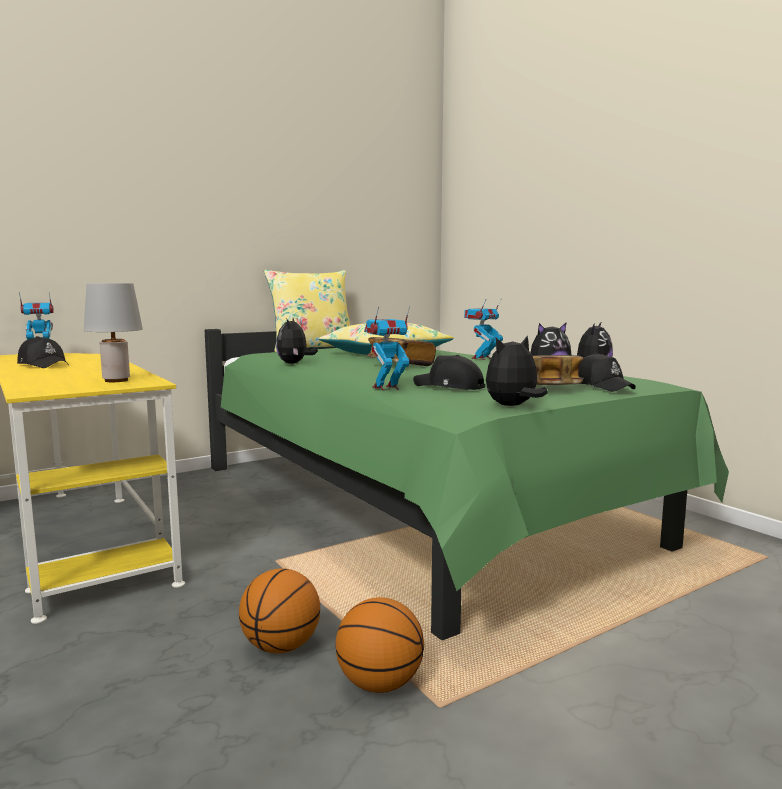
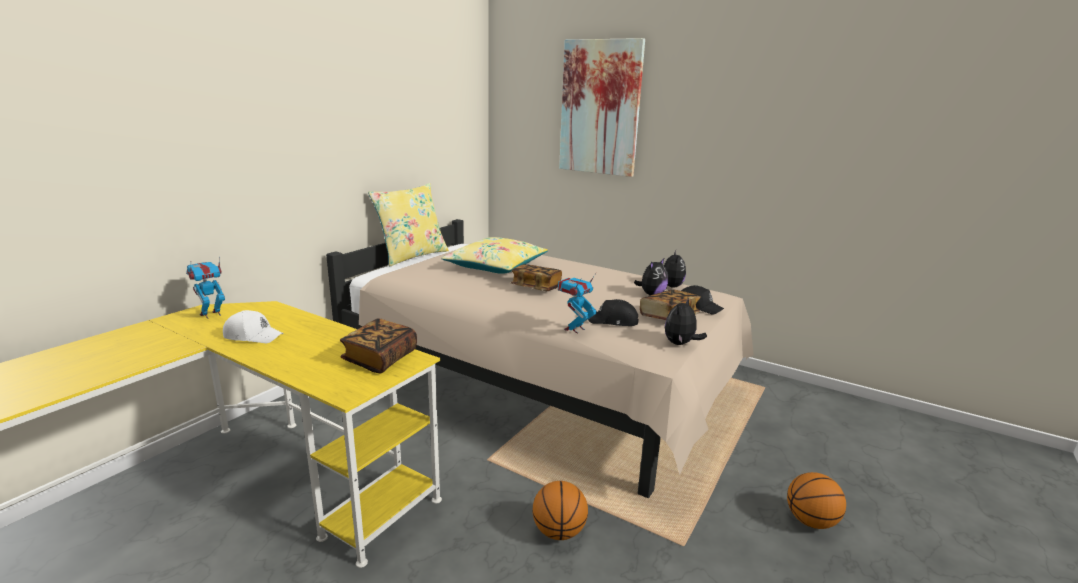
camera: 25 degrees left, 10 degrees up
(44, 365) = (253, 336): black cap -> white cap
(116, 380) = (380, 359): grey table lamp -> book
(294, 363) = (448, 292): plush toy -> none
(380, 684) = (640, 540): basketball -> basketball (811, 521)
(416, 507) = (539, 385): green bed -> beige bed
(482, 358) = (575, 267): toy robot -> none
(551, 171) = (600, 108): none -> picture

